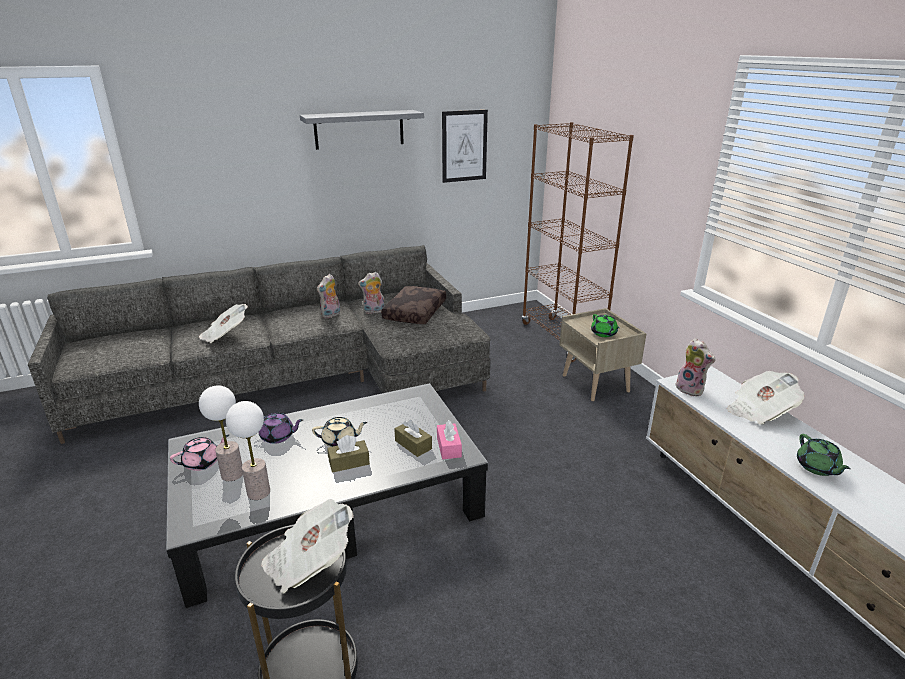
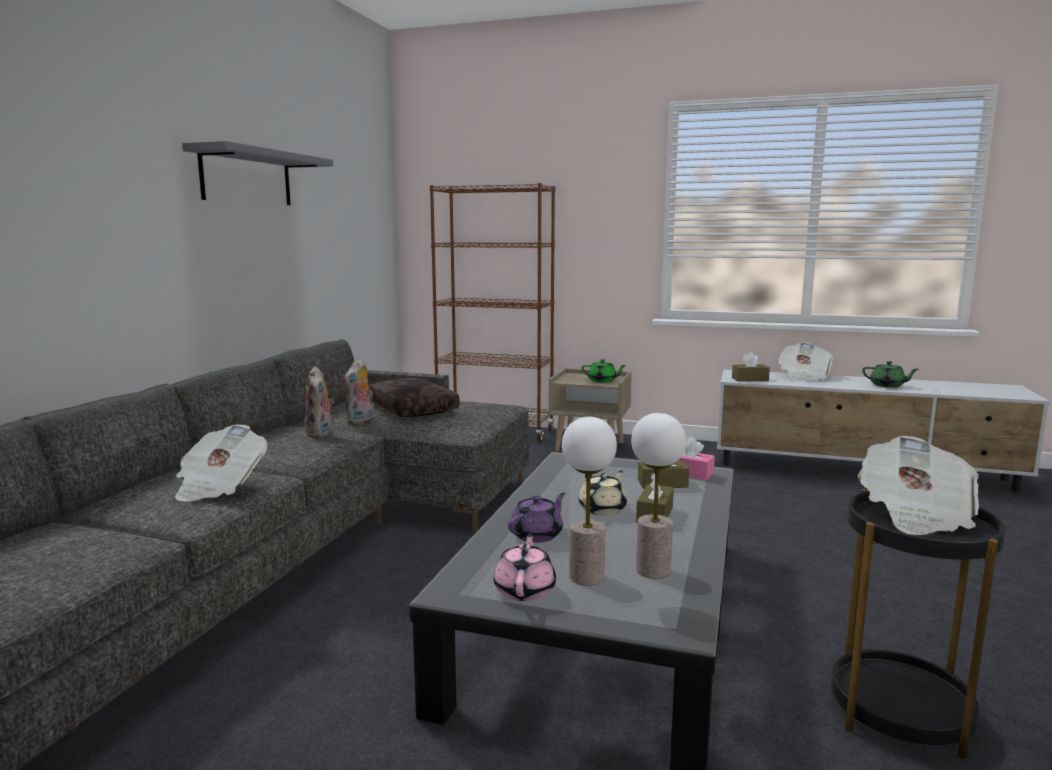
camera: 50 degrees left, 15 degrees down
(464, 146) = (340, 216): picture -> none
(691, 389) = (750, 379): plush toy -> brown tissue box

